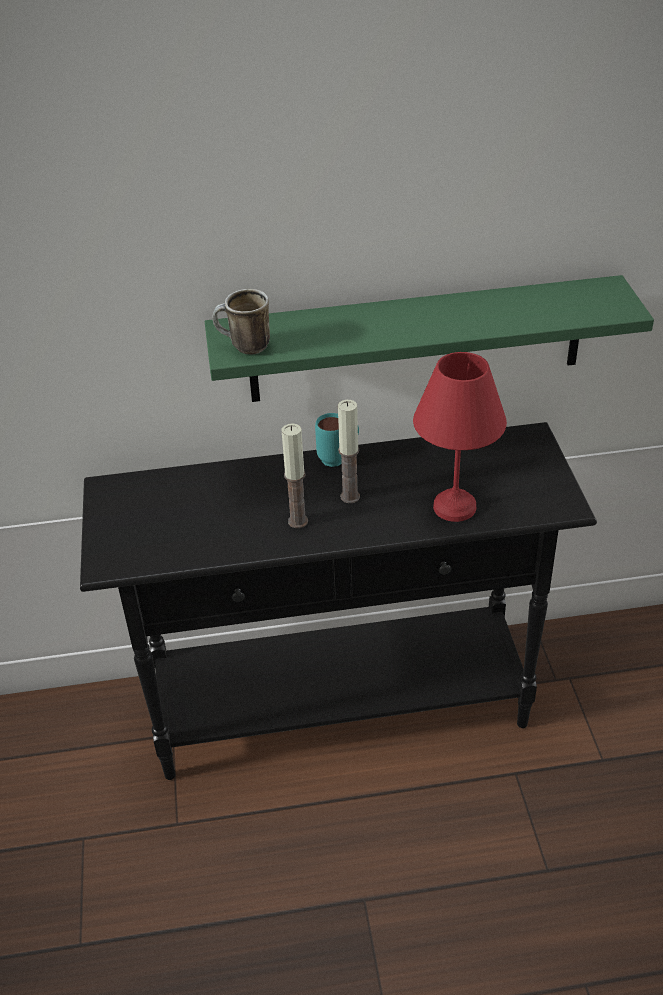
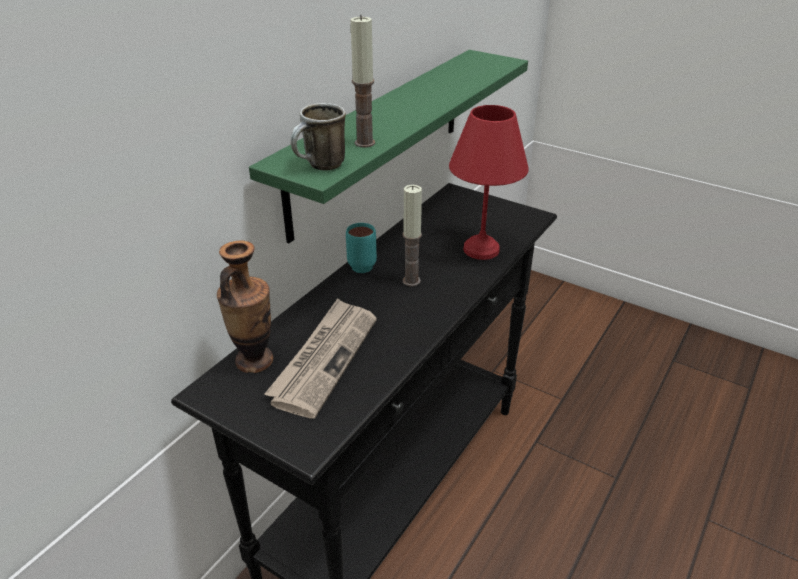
camera: 50 degrees left, 5 degrees down
(158, 485) = (254, 360): none -> vase
(198, 514) = (324, 358): none -> newspaper
(298, 521) = (404, 316): candle -> candle (364, 143)

